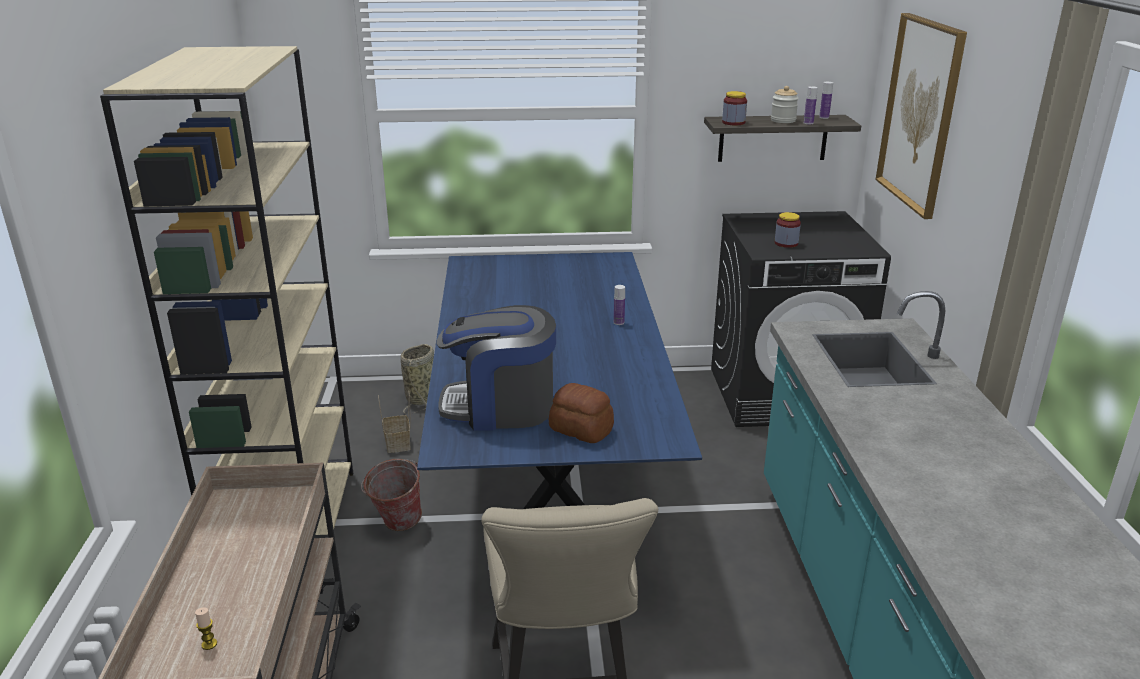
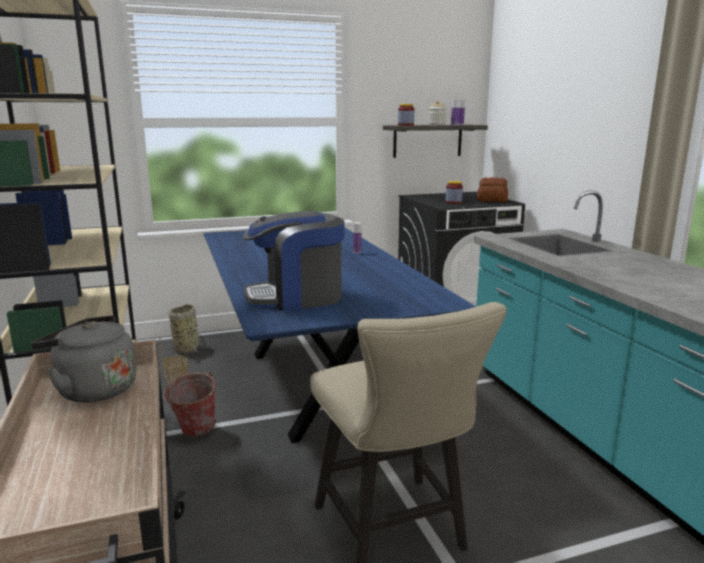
camera: 15 degrees left, 10 degrees down
(209, 644) = (76, 497): candle -> none
(255, 514) = (92, 390): none -> grey kettle
(581, 429) = (372, 302): bread -> bread (491, 200)
(920, 113) = (533, 105): picture -> none

